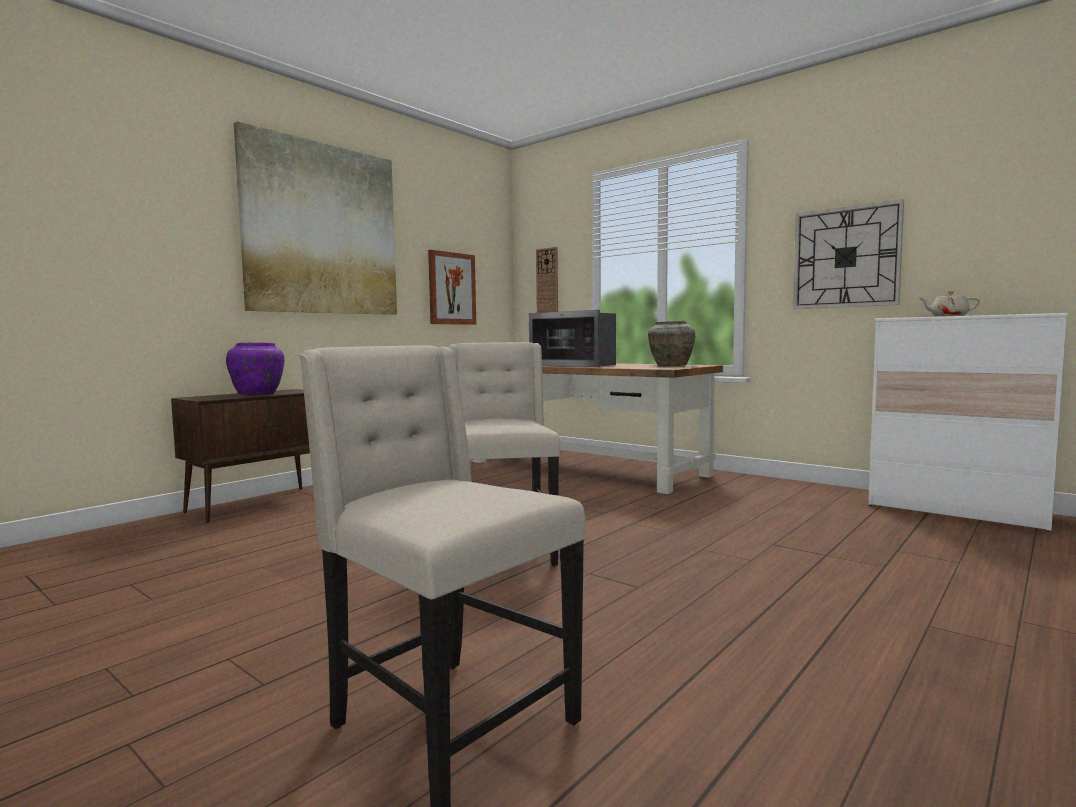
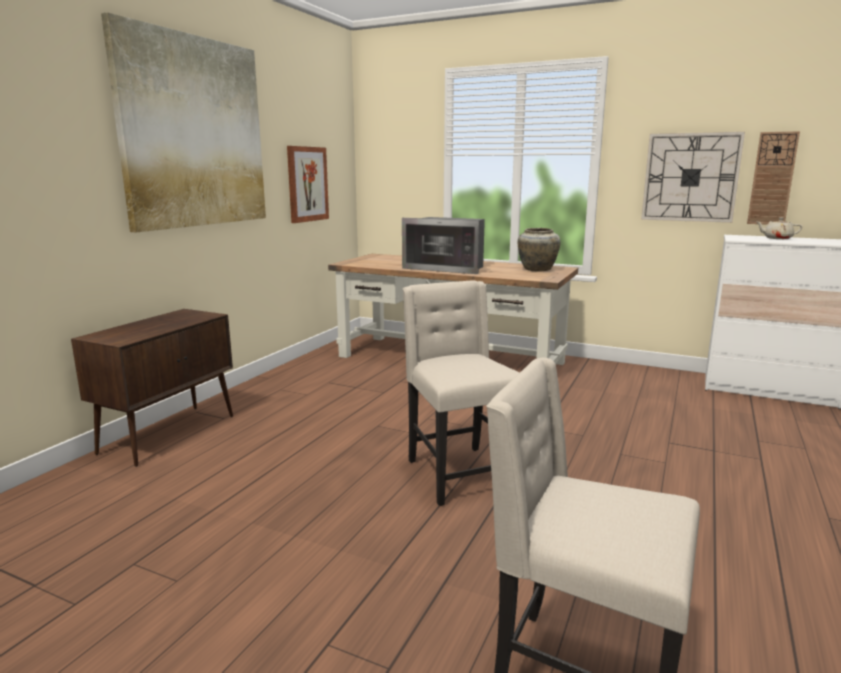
camera: 15 degrees left, 10 degrees up
(258, 394) = (163, 325): purple vase -> none
(547, 284) = (394, 176): wall clock -> wall clock (772, 179)

